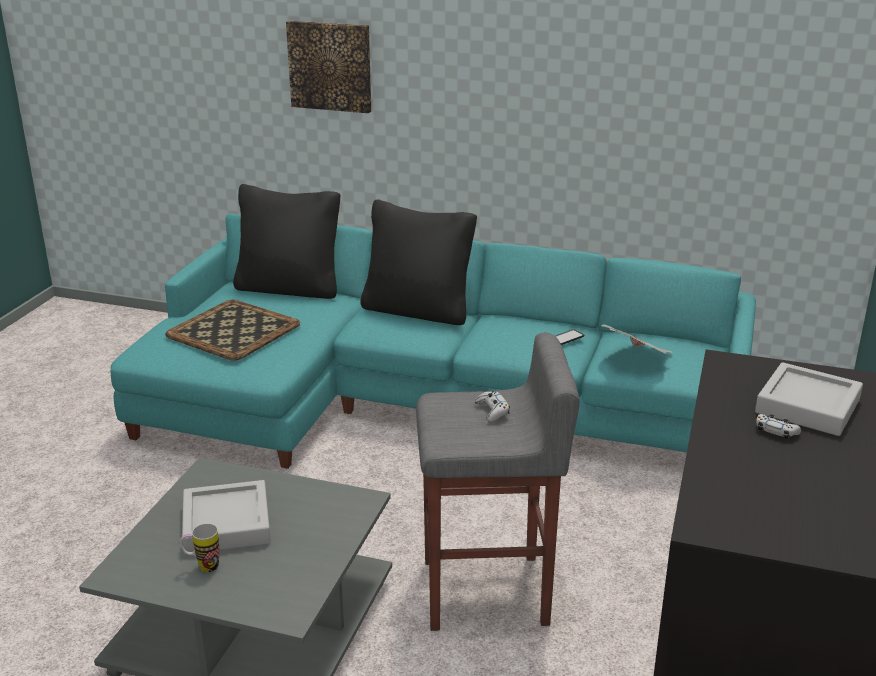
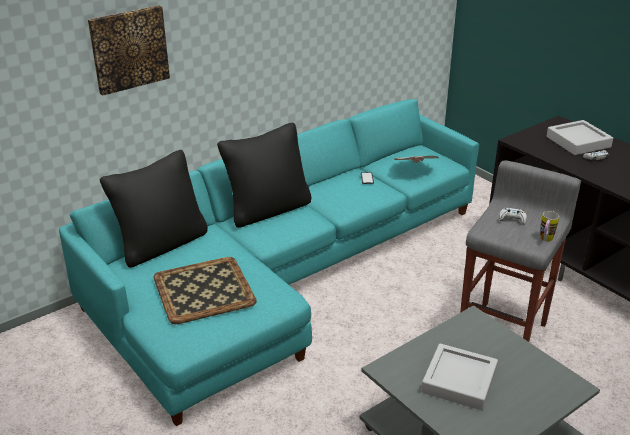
camera: 55 degrees left, 5 degrees up
(202, 567) = (501, 407): mug -> mug (545, 240)

